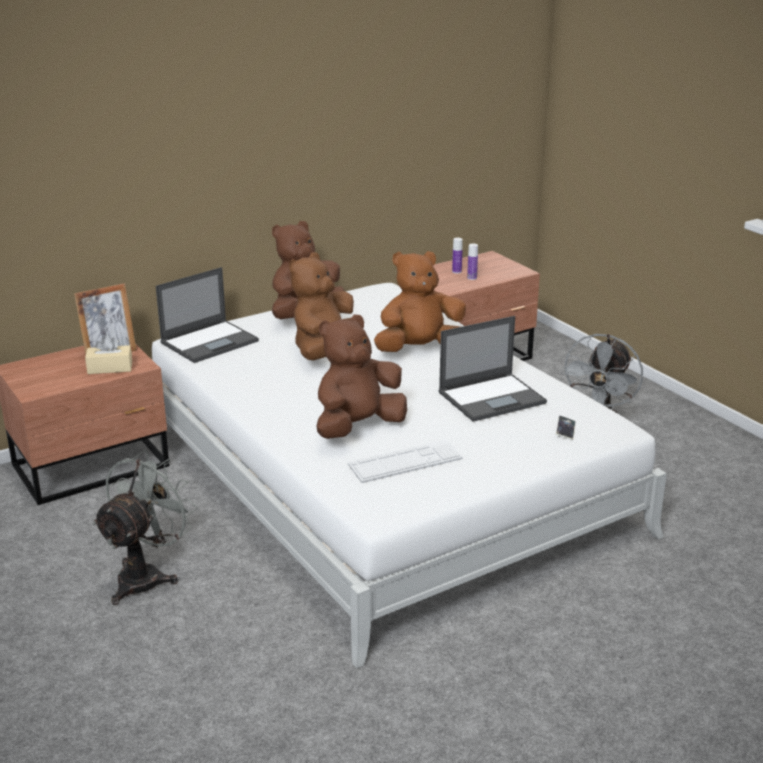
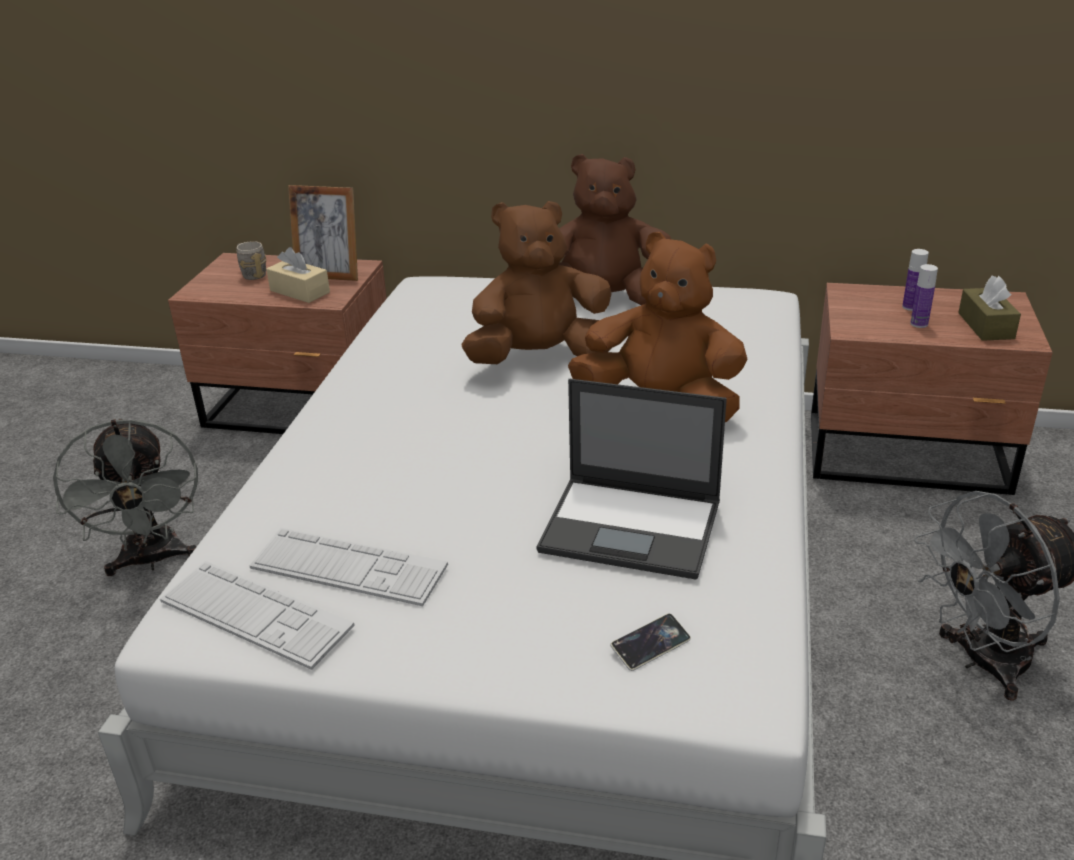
camera: 45 degrees right, 5 degrees up
(50, 370) = (252, 274): none -> grey mug
(146, 576) = (152, 560): grey fan -> grey fan turned 90 degrees clockwise
(210, 341) = (447, 297): laptop -> none
(358, 427) = (386, 483): brown plush toy -> none
(400, 494) = (255, 615): none -> keyboard
(499, 270) = (986, 326): none -> brown tissue box

